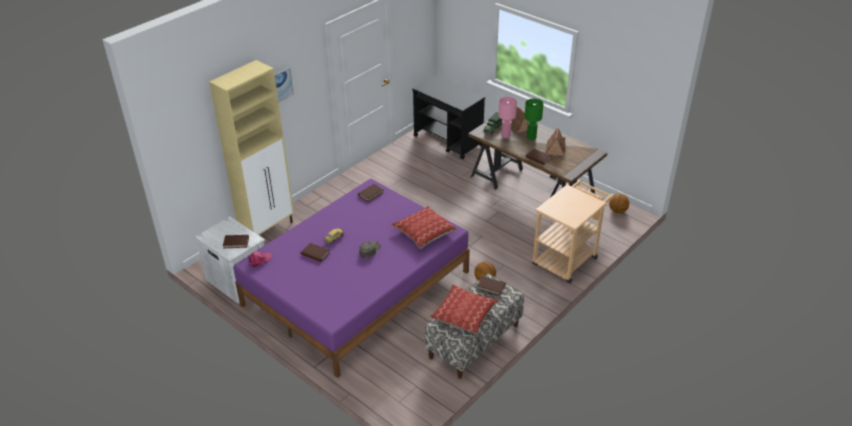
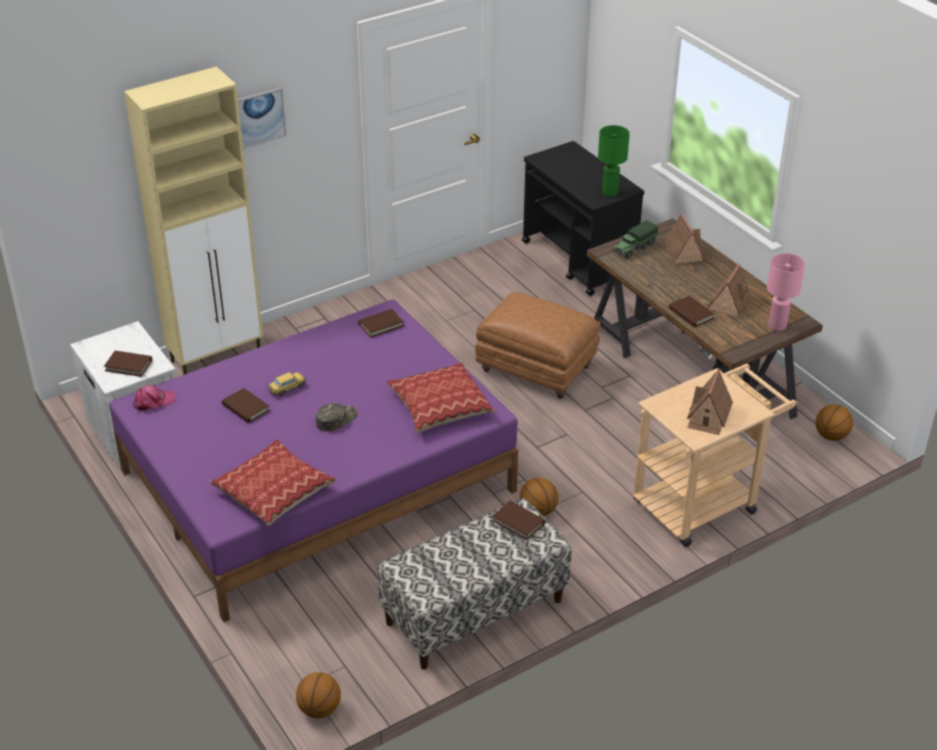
camera: 15 degrees right, 0 degrees up
(412, 413) = (319, 709): none -> basketball
(451, 204) = (537, 369): none -> brown ottoman
(464, 314) = (451, 559): pillow -> pillow (274, 491)
(505, 135) = (651, 265): pink table lamp -> pink table lamp (776, 325)
(531, 137) = (695, 275): green table lamp -> green table lamp (610, 192)
(574, 210) = (708, 416): none -> toy house

